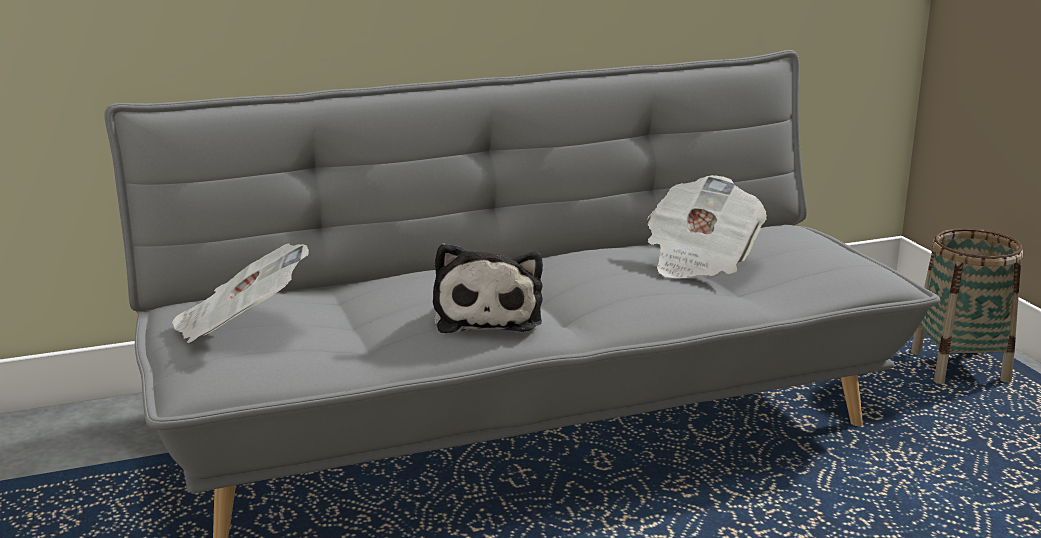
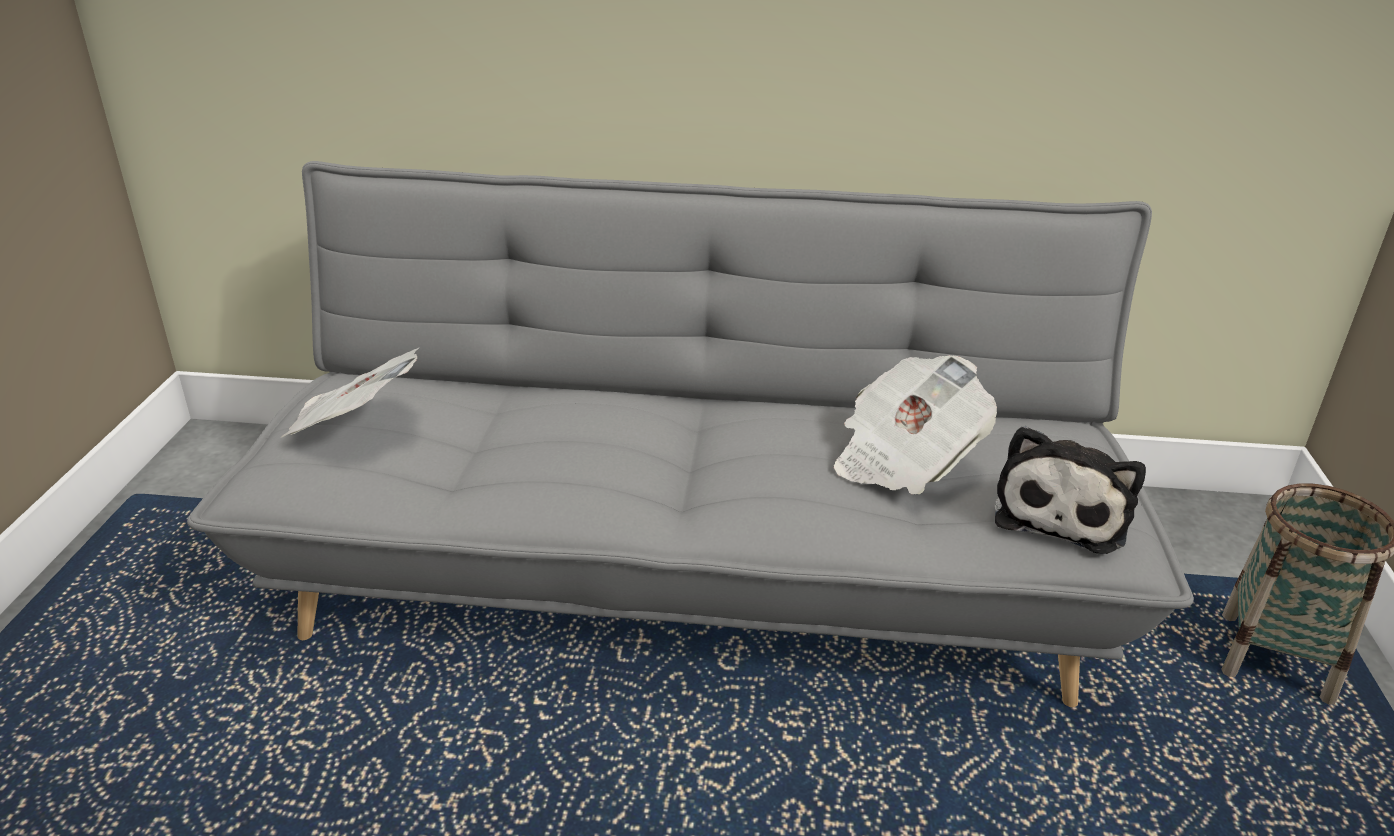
camera: 25 degrees right, 10 degrees up
(488, 315) = (597, 478): plush toy -> plush toy (1061, 512)

